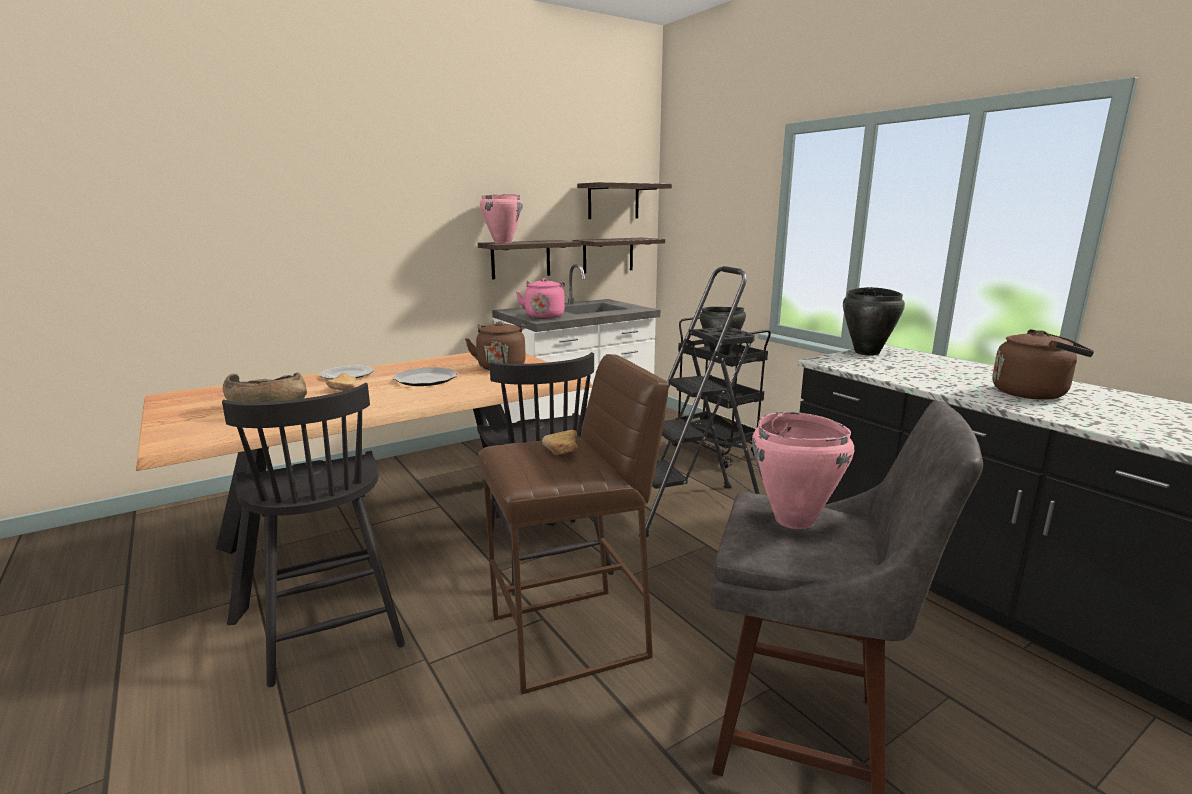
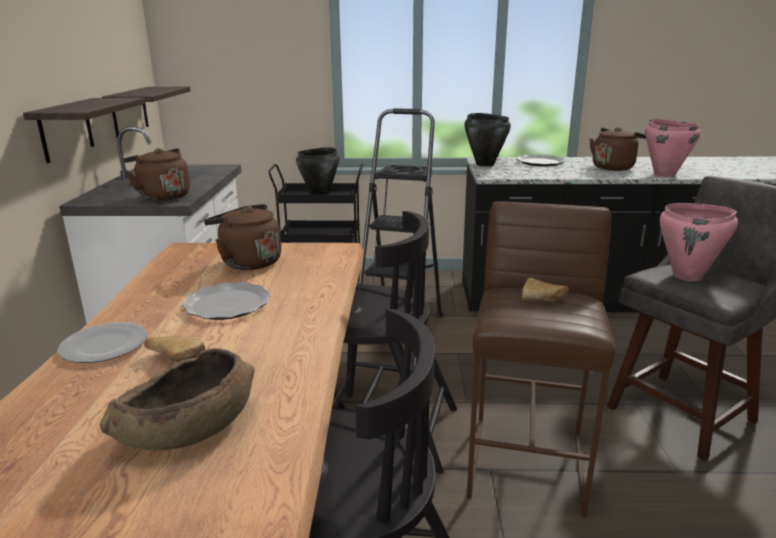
camera: 55 degrees left, 5 degrees up
(503, 243) = (70, 109): pink cooking pot -> pink cooking pot (664, 174)
(544, 316) = (162, 196): pink kettle -> brown kettle
(613, 201) = (121, 44): shelf -> none
(945, 366) = (540, 162): none -> plate

